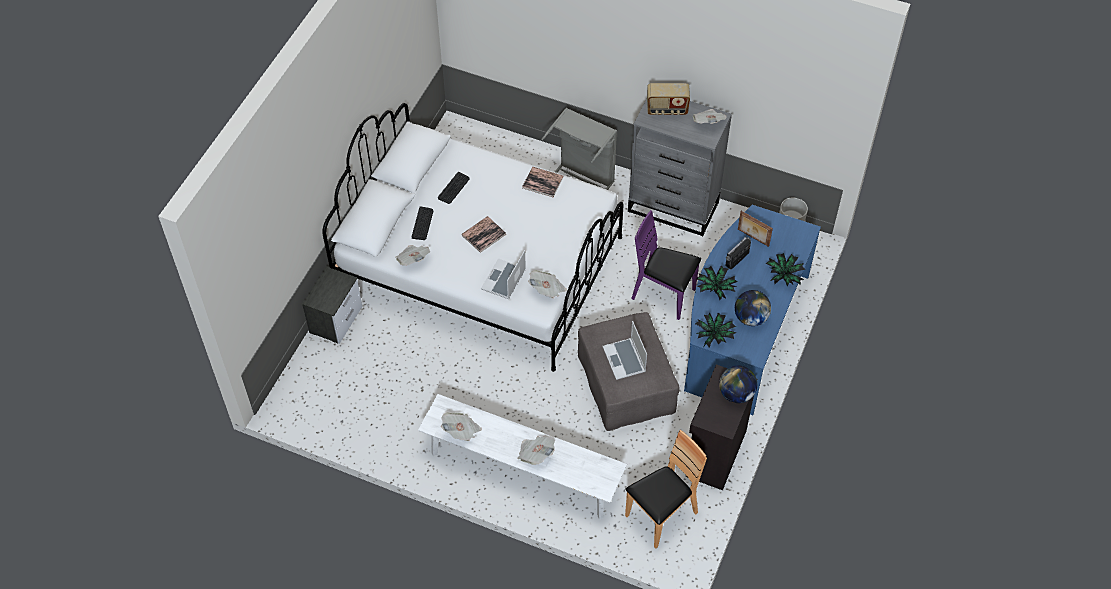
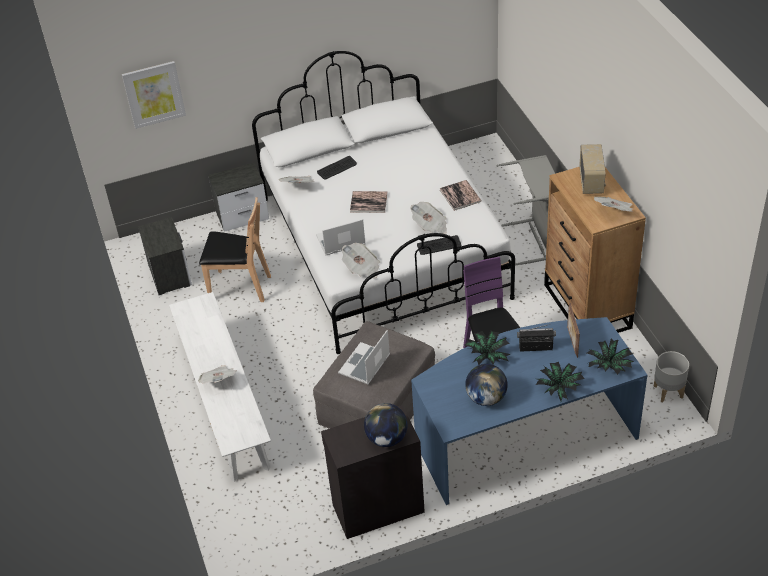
camera: 50 degrees right, 10 degrees down
(263, 262) = (154, 94): none -> picture
(342, 411) = (169, 274): none -> nightstand
(454, 188) = (390, 159): keyboard -> keyboard (439, 246)
(461, 431) = (193, 327): newspaper -> newspaper (430, 226)
(661, 515) = (277, 517): brown chair -> brown chair (239, 287)
(667, 109) = (591, 182): radio -> radio turned 135 degrees counterclockwise
(674, 207) = (587, 307): grey dresser -> brown dresser
(714, 336) = (437, 389): potted plant -> potted plant (609, 366)

